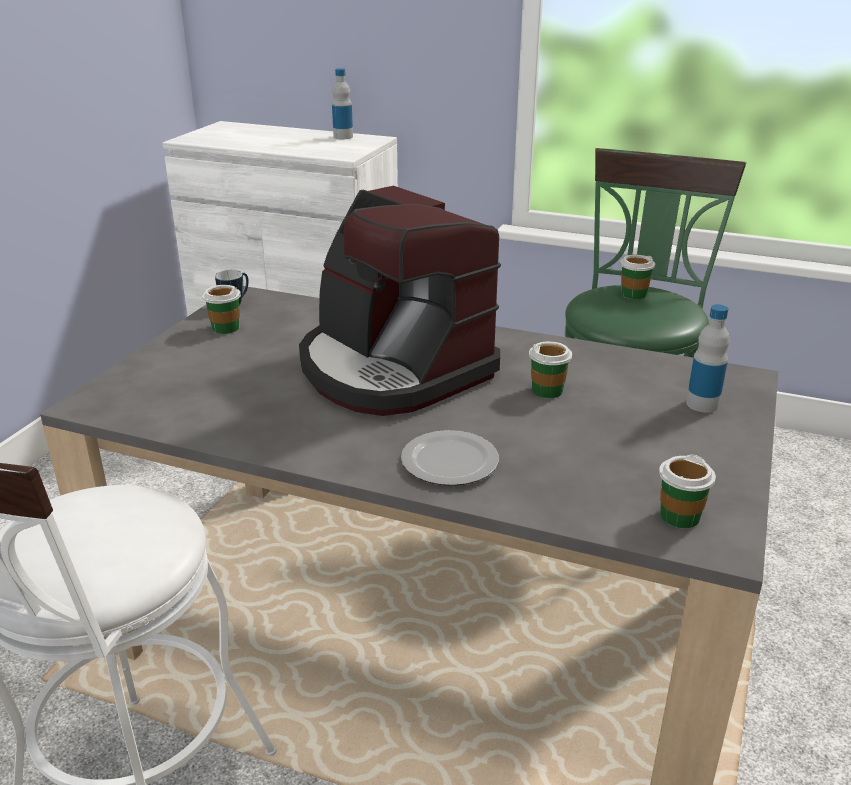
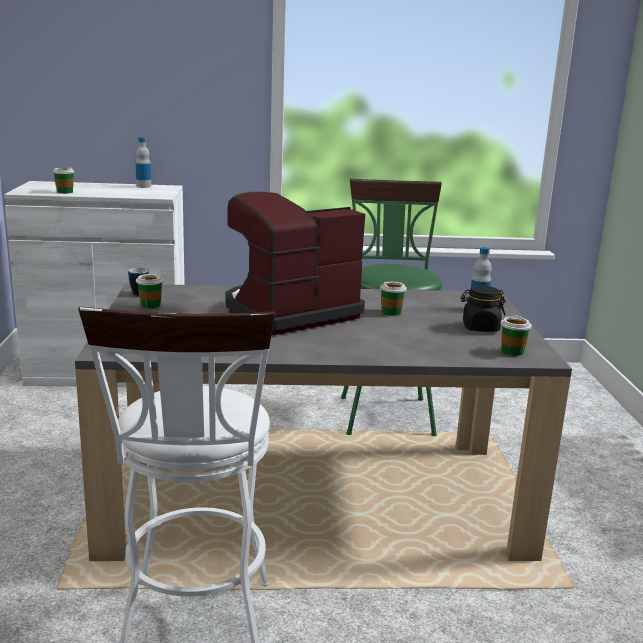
camera: 25 degrees left, 10 degrees down
(392, 369) = (289, 313): coffee machine -> coffee machine turned 120 degrees clockwise
(448, 462) = (371, 347): plate -> none
(633, 294) = (390, 267): cup -> cup (64, 192)
(669, 448) = (480, 328): none -> black jar

